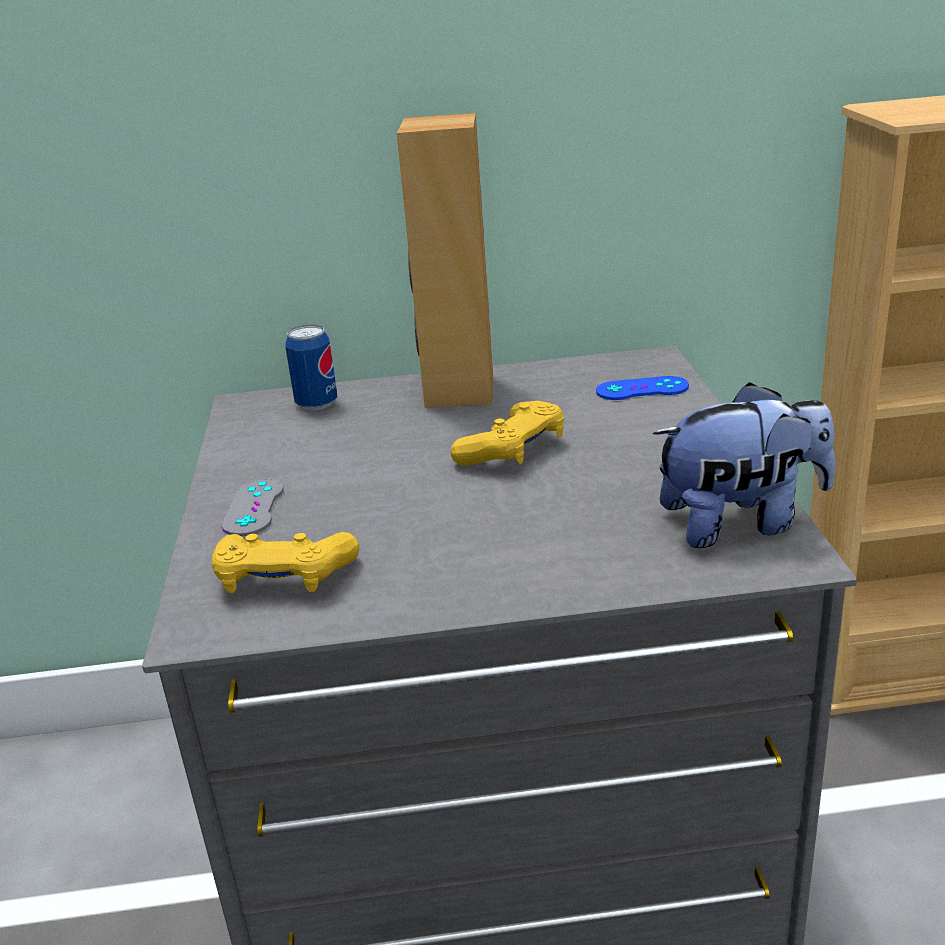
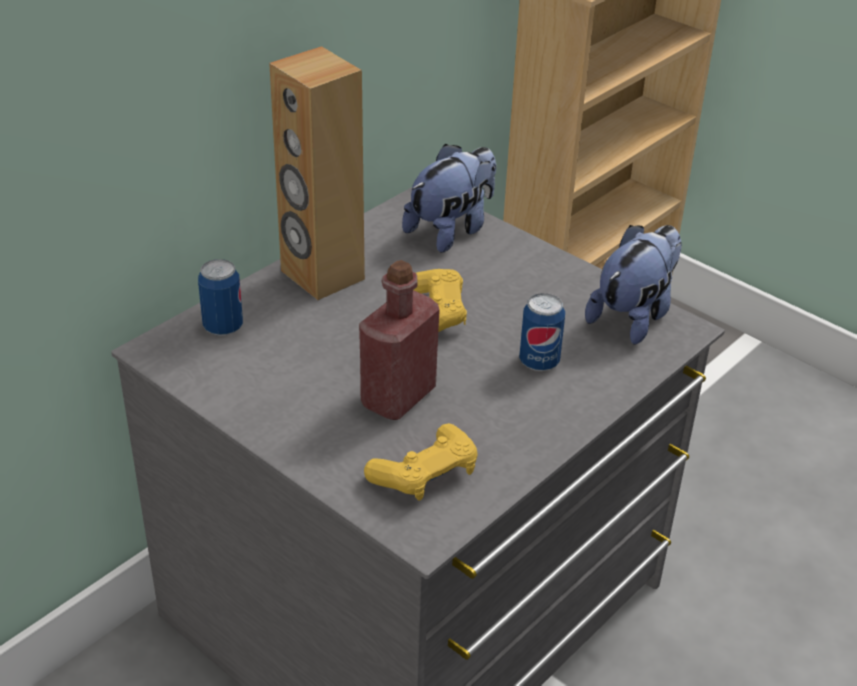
camera: 45 degrees left, 10 degrees up
(254, 507) = (319, 435): grey game controller -> none
(368, 504) = (398, 397): none -> red bottle
(557, 526) = (539, 362): none -> can
(642, 389) = (451, 230): blue game controller -> plush toy

